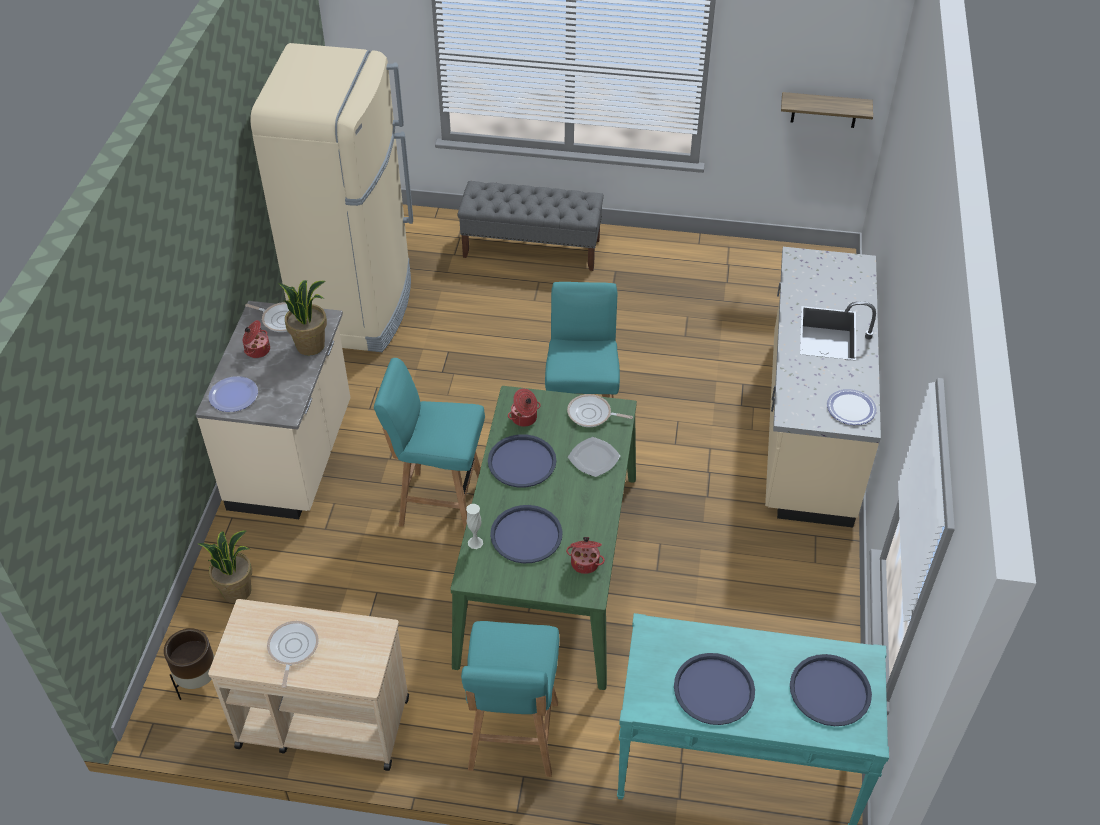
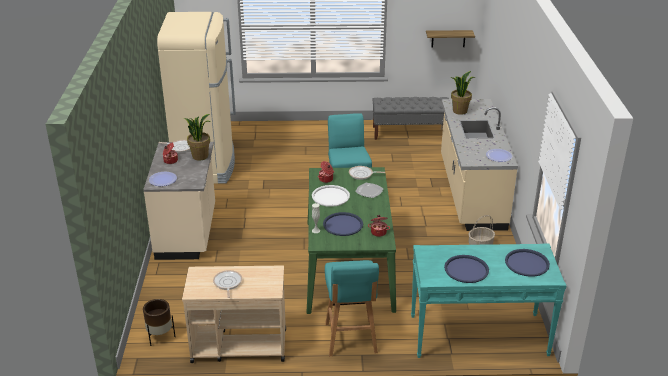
camera: 10 degrees left, 15 degrees down
(237, 590) = (171, 294): potted plant -> potted plant (459, 111)
(439, 502) = (278, 243): turquoise stool -> none
(521, 462) = (330, 196): blue tray -> white tray
(532, 248) = (297, 133): grey bench -> grey bench (410, 132)
(794, 555) = (480, 244): none -> basket

